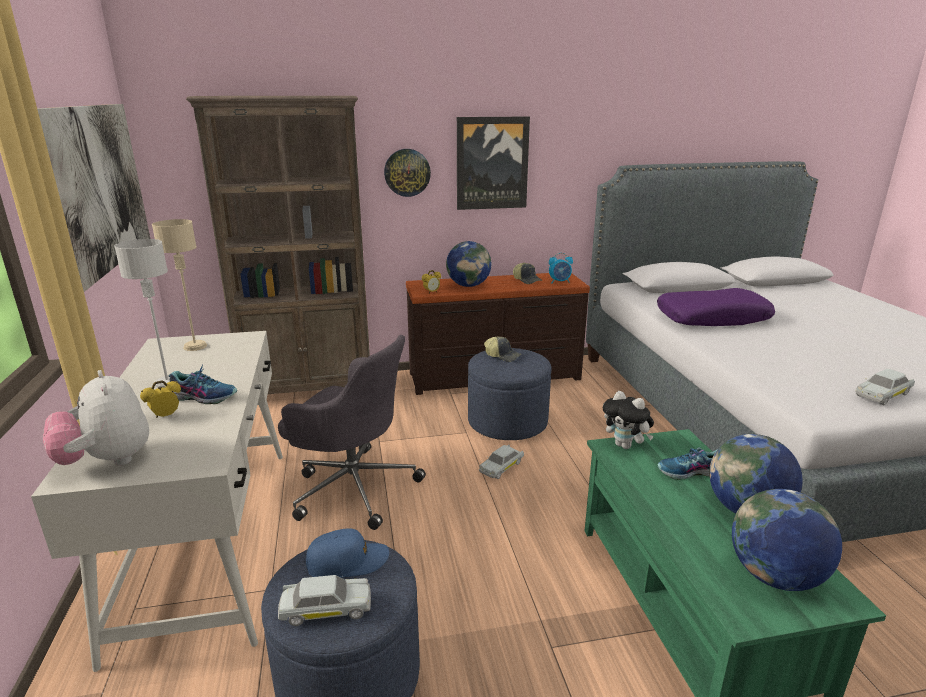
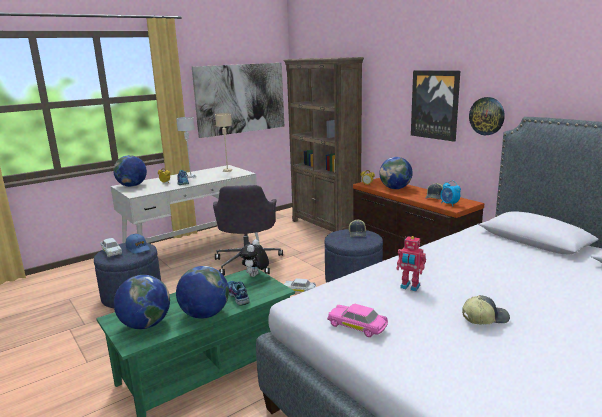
camera: 65 degrees right, 5 degrees down
(107, 461) = (132, 186): plush toy -> globe
(407, 172) = (387, 106): wall clock -> wall clock (487, 116)
(712, 318) = (460, 258): purple pillow -> none
(787, 352) = (409, 287): none -> toy robot
(856, 344) = (484, 318): none -> cap
(882, 395) = (357, 326): white toy car -> pink toy car

